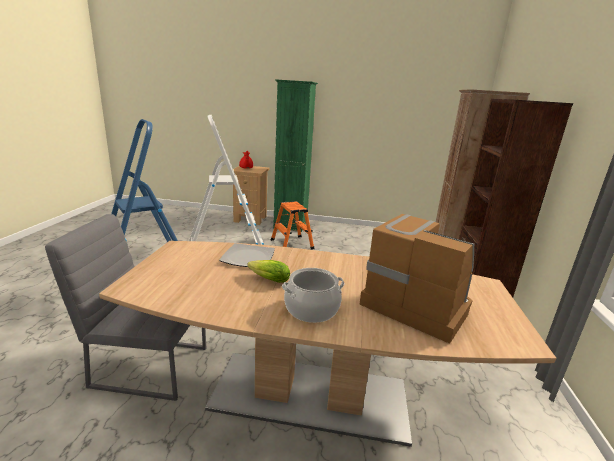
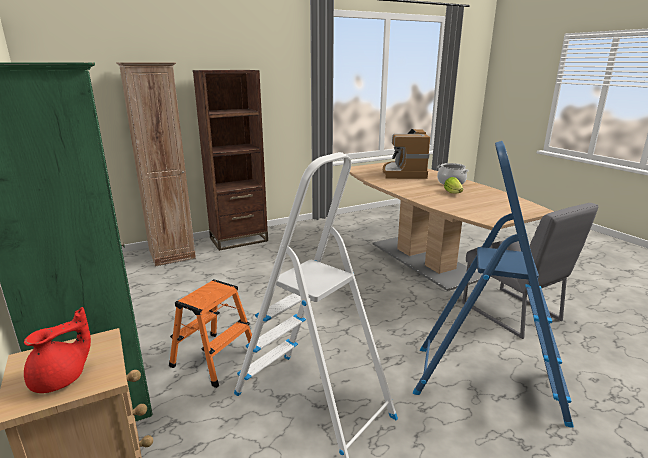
camera: 125 degrees left, 0 degrees up
(247, 258) = (448, 202): plate -> none

